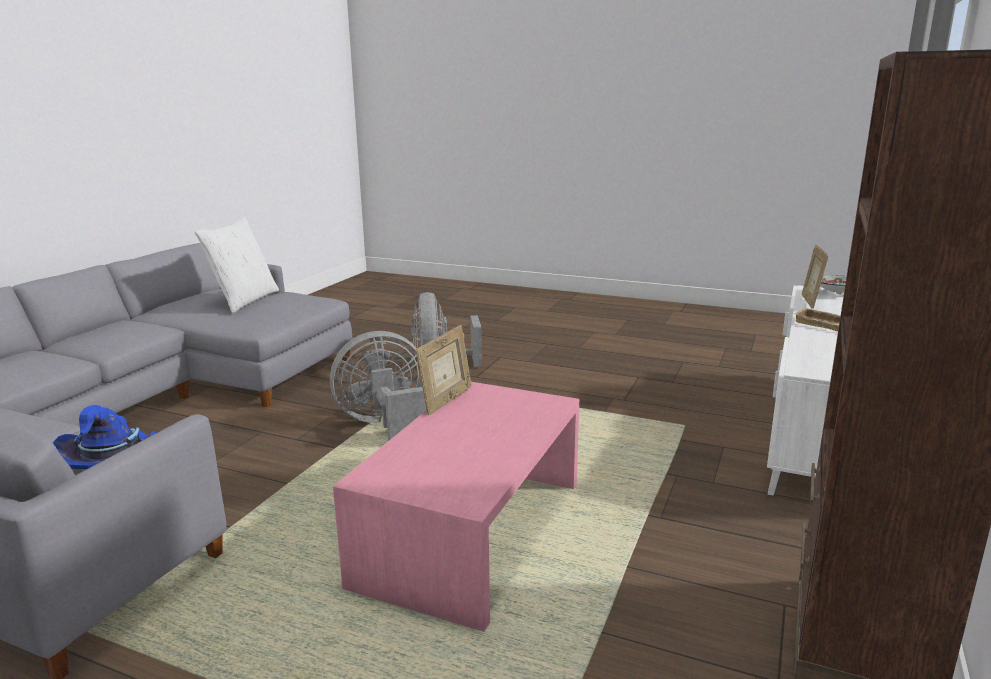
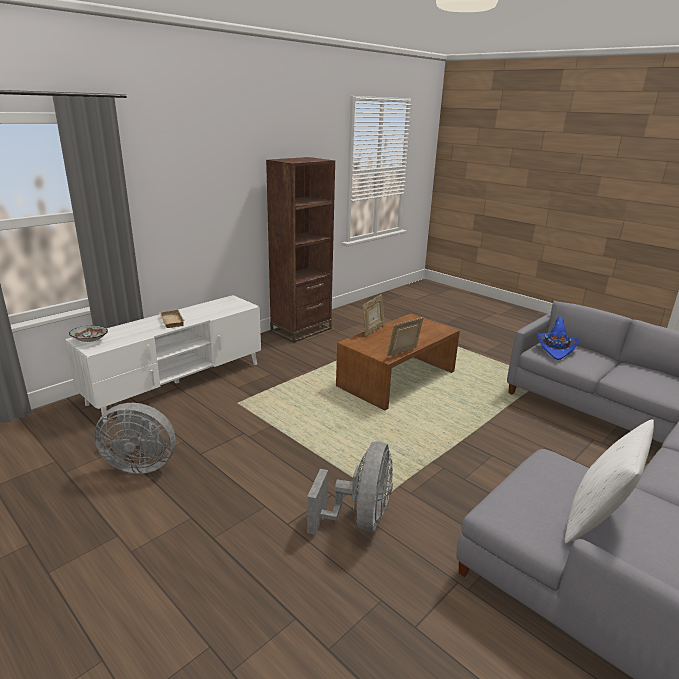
camera: 160 degrees left, 5 degrees up
(387, 425) = (426, 452): grey fan -> grey fan (141, 464)
(471, 531) = (397, 379): pink coffee table -> brown coffee table
(810, 302) = (130, 338): picture frame -> picture frame (373, 330)

